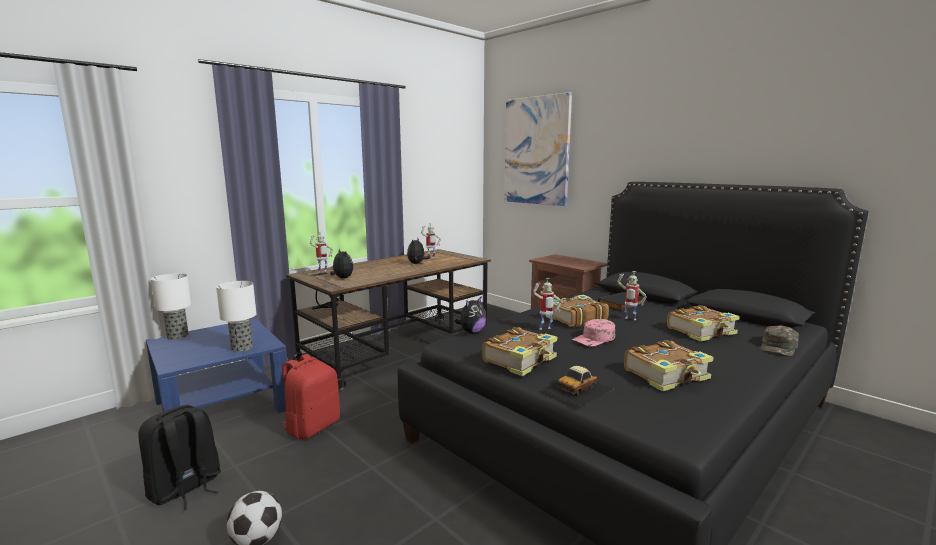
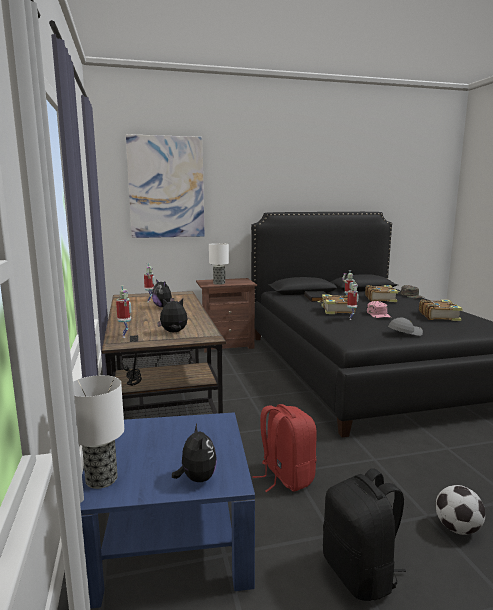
camera: 60 degrees left, 0 degrees up
(241, 348) = (214, 435): table lamp -> table lamp (219, 283)
(472, 332) = (336, 334): plush toy -> plush toy (196, 479)
(521, 360) = (404, 332): book -> grey cap
(577, 389) = (452, 332): toy car -> none

